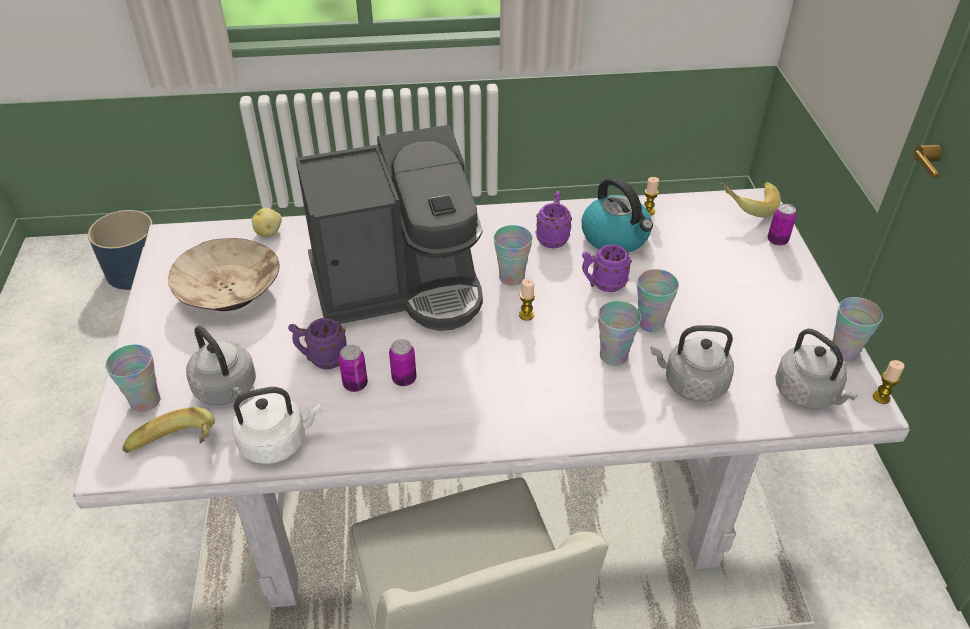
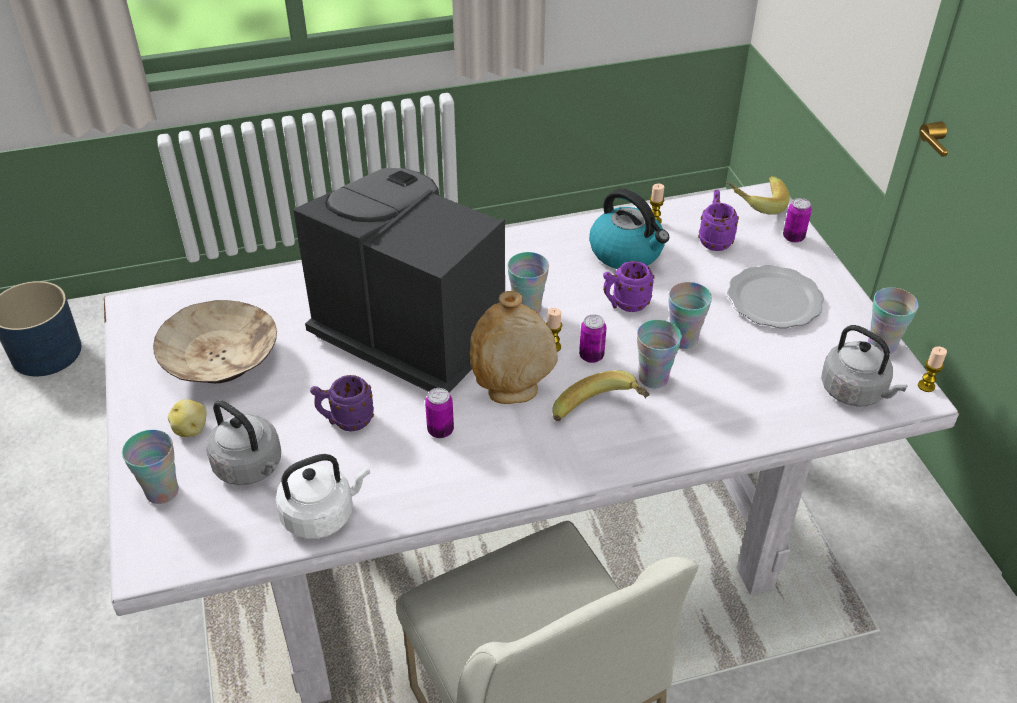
camera: 10 degrees left, 0 degrees up
(178, 451) = (215, 539): banana -> banana (601, 415)
(269, 232) = (246, 289): potato -> potato (191, 429)
(355, 384) = (389, 443): can -> can (591, 356)
(400, 285) = (409, 331): coffee machine -> coffee machine turned 120 degrees counterclockwise
(479, 352) = (513, 392): none -> beige vase
(553, 237) = (560, 260): purple mug -> purple mug (714, 239)
(691, 384) = (738, 397): grey kettle -> none
(745, 296) = (773, 299): none -> plate

